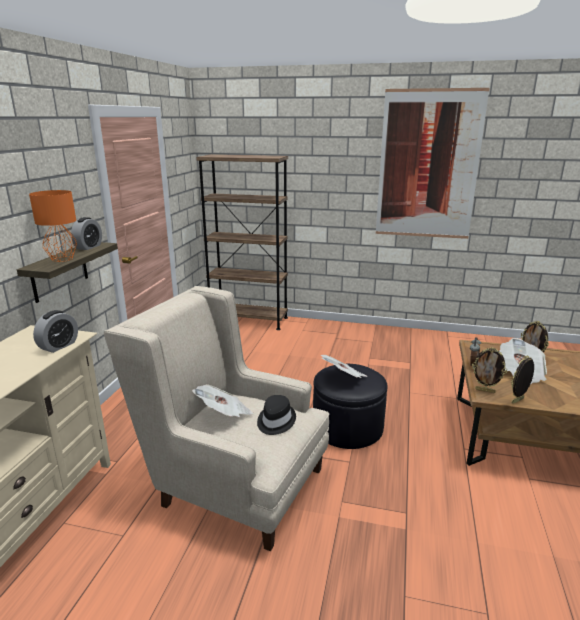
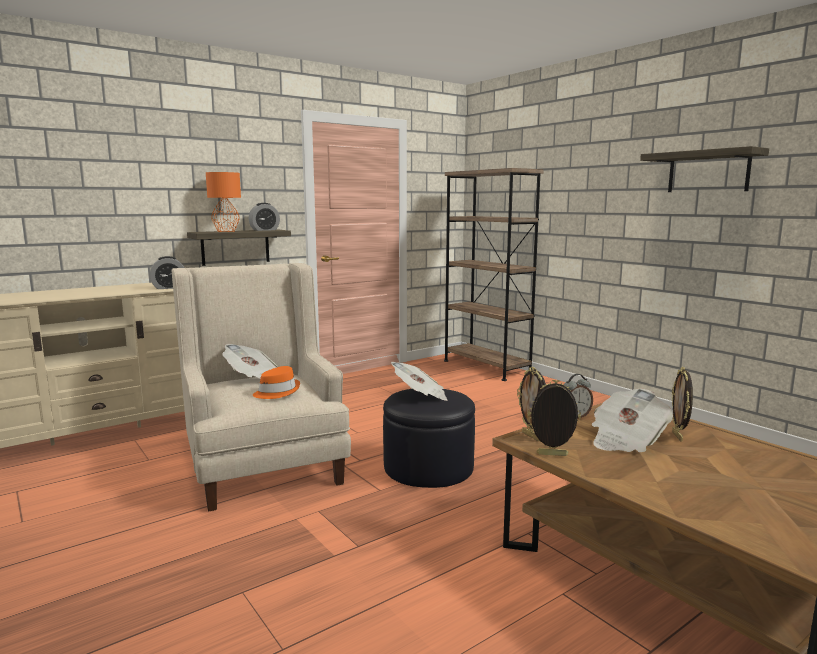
camera: 40 degrees right, 10 degrees down
(275, 421) = (277, 392): black hat -> orange hat
(428, 166) = (708, 172): picture -> shelf

